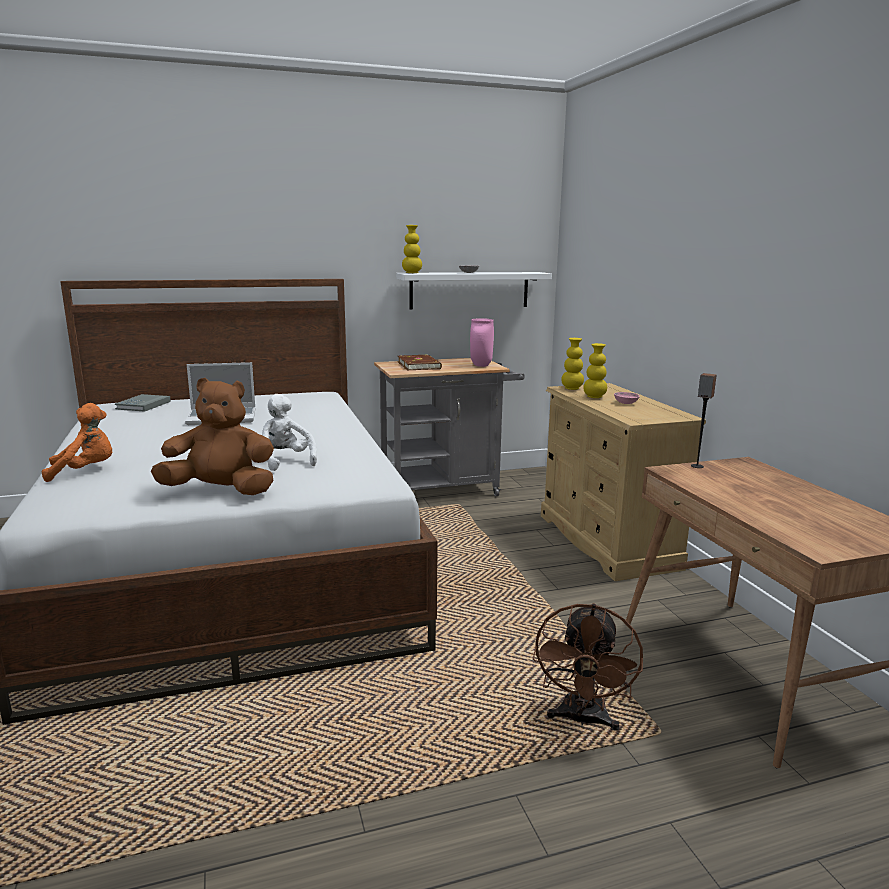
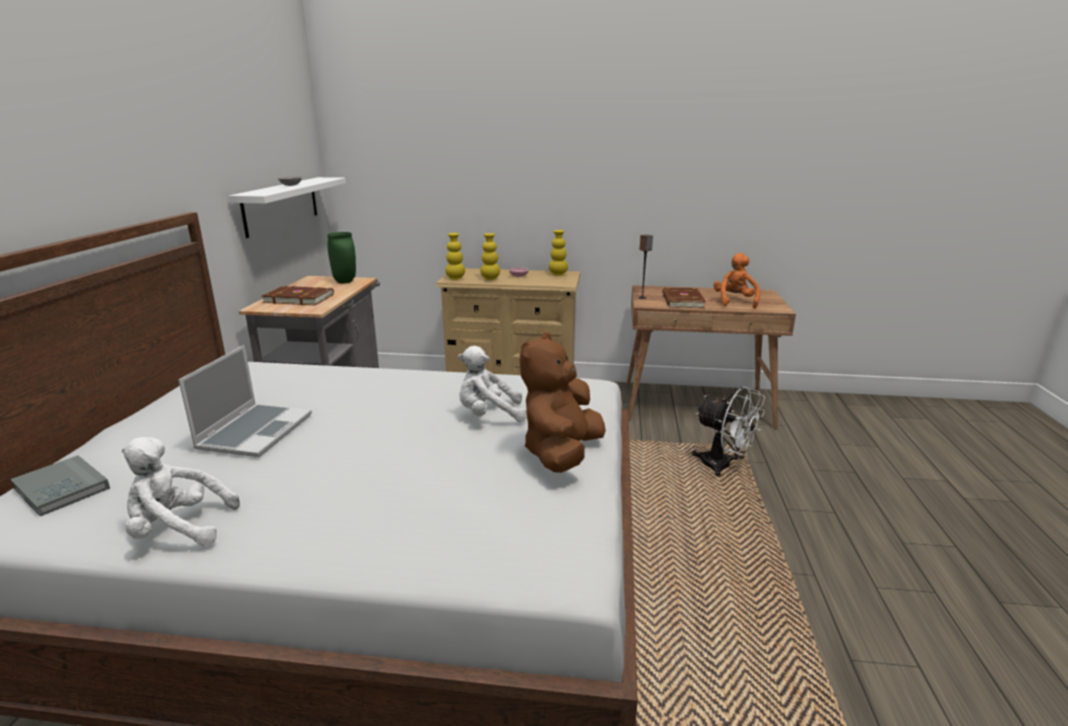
camera: 65 degrees left, 5 degrees up
(85, 471) = (398, 544): orange plush toy -> orange plush toy (734, 302)
(102, 430) = (178, 529): none -> white plush toy
(412, 273) = (256, 193): yellow vase -> yellow vase (558, 274)
(481, 365) = (345, 282): pink vase -> green vase
(582, 720) = (723, 466): brown fan -> white fan
(728, 486) = (681, 301): none -> brown book

